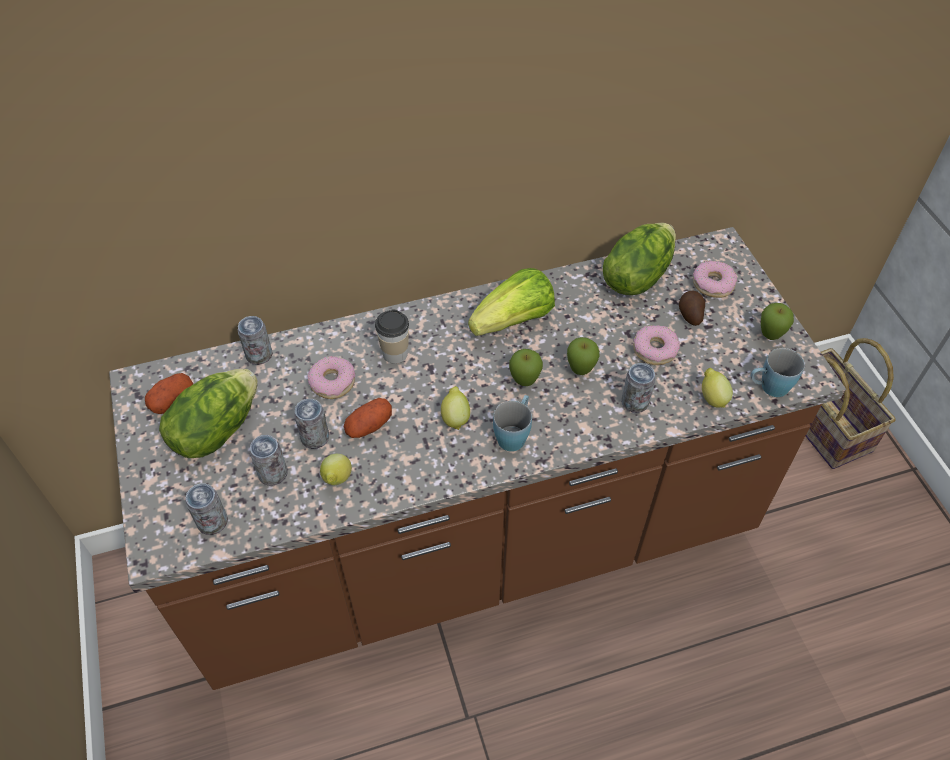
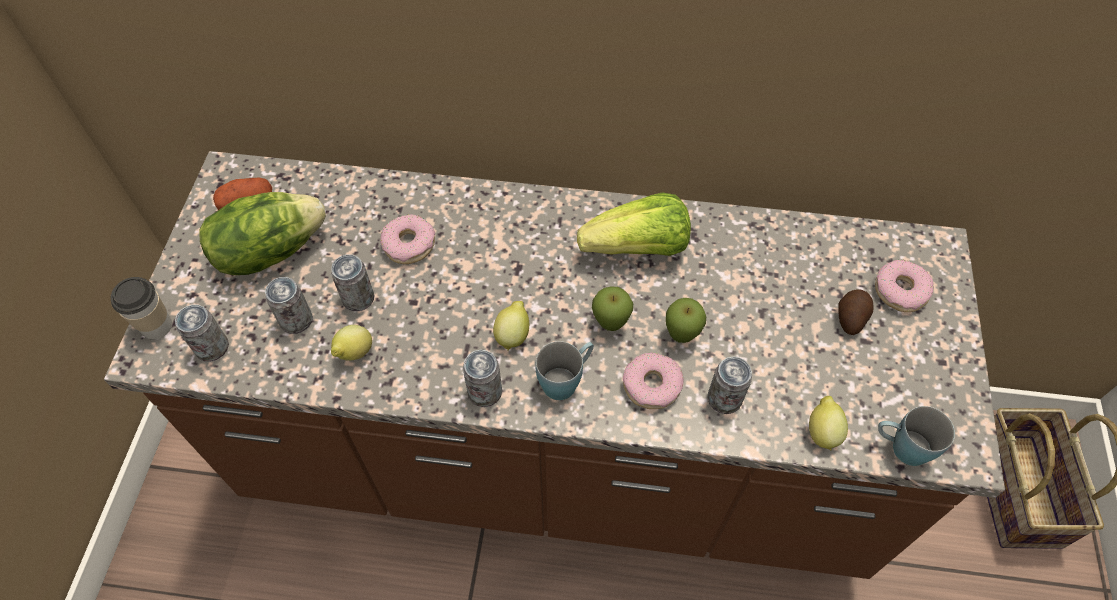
camera: 25 degrees right, 5 degrees up
(259, 355) = (354, 187): can -> can (485, 392)
(369, 426) = (419, 307): potato -> none
(395, 354) = (489, 237): cup -> cup (156, 326)
(636, 276) = (809, 247): lettuce -> none
(654, 349) = (783, 344): donut -> donut (652, 385)
(770, 336) = (938, 383): apple -> none

